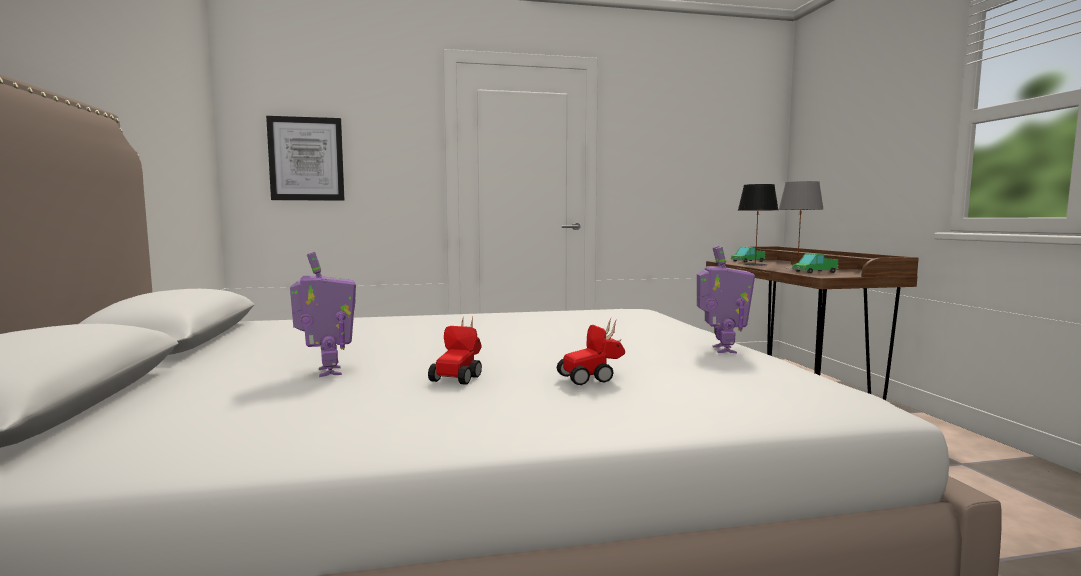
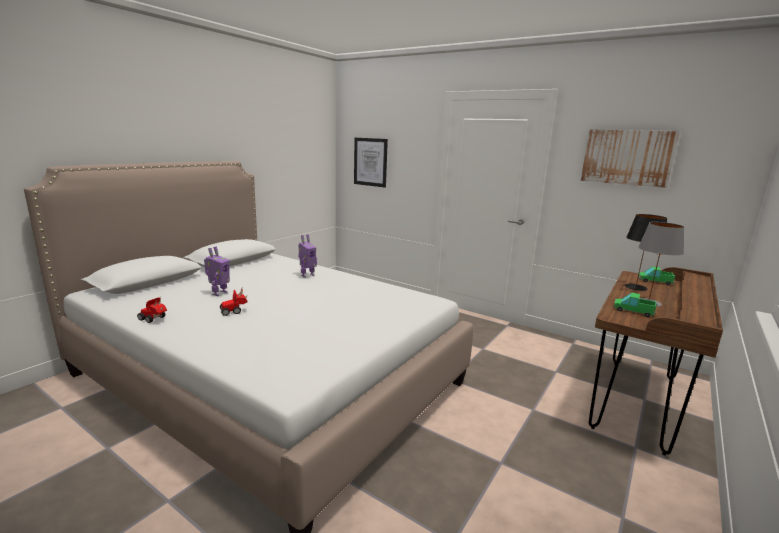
camera: 45 degrees right, 10 degrees up
(593, 377) = (255, 330): toy car -> toy car (154, 319)
(679, 138) = (627, 157): none -> picture
(722, 350) = (355, 341): toy robot -> toy robot (307, 275)

